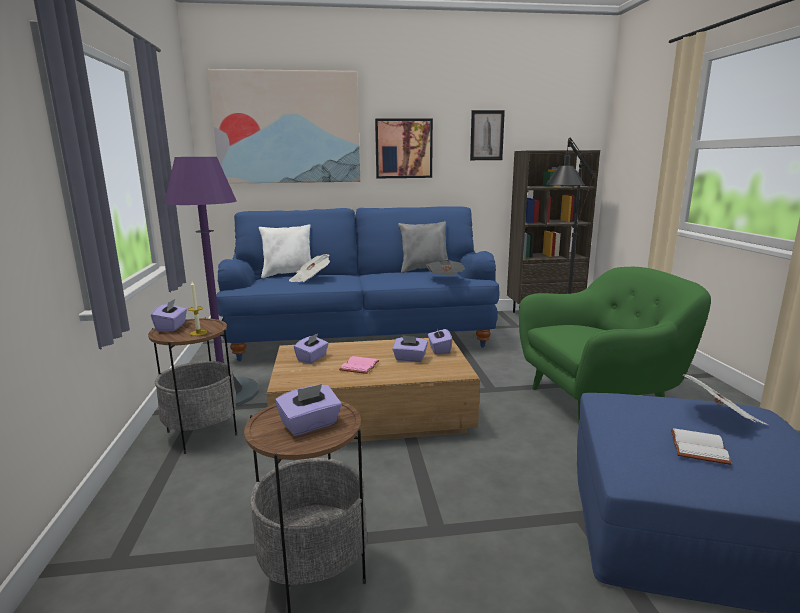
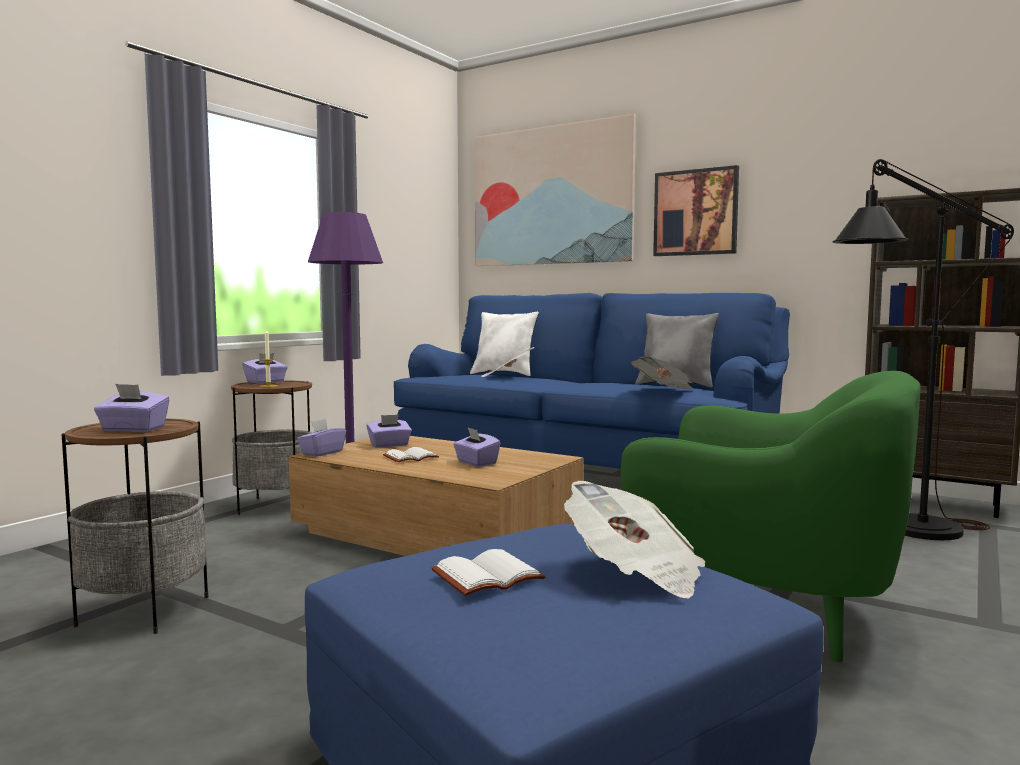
camera: 40 degrees right, 10 degrees down
(359, 366) = (410, 457): pink book -> white book
(439, 350) = (530, 463): purple tissue box -> purple tissue box (322, 453)
(487, 135) = (831, 183): picture -> none

